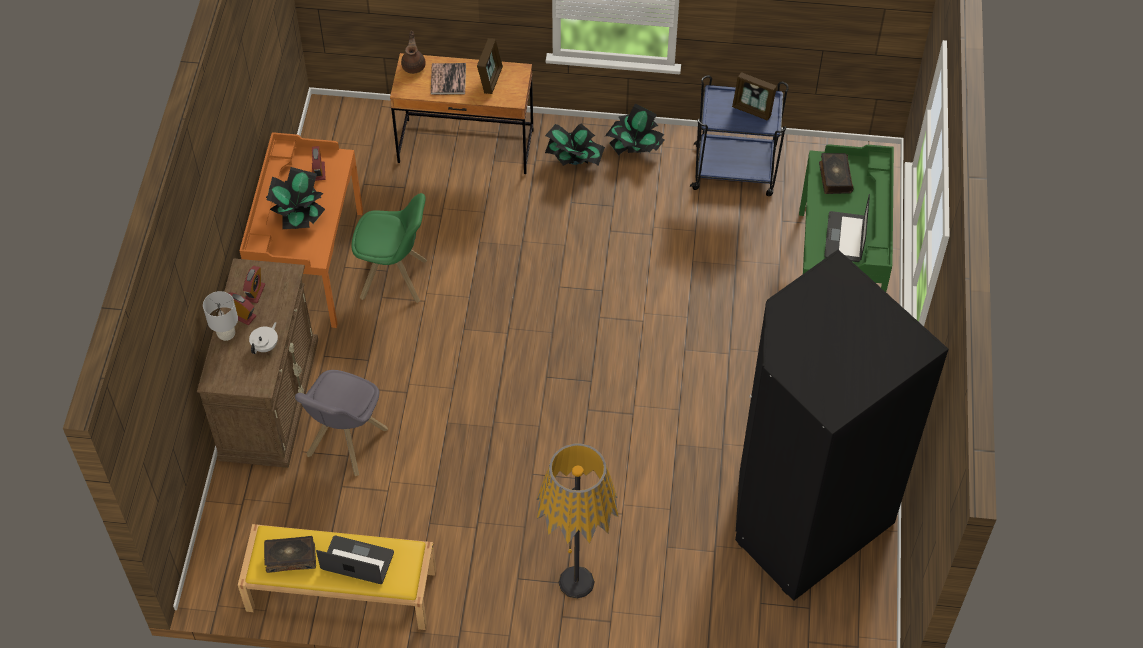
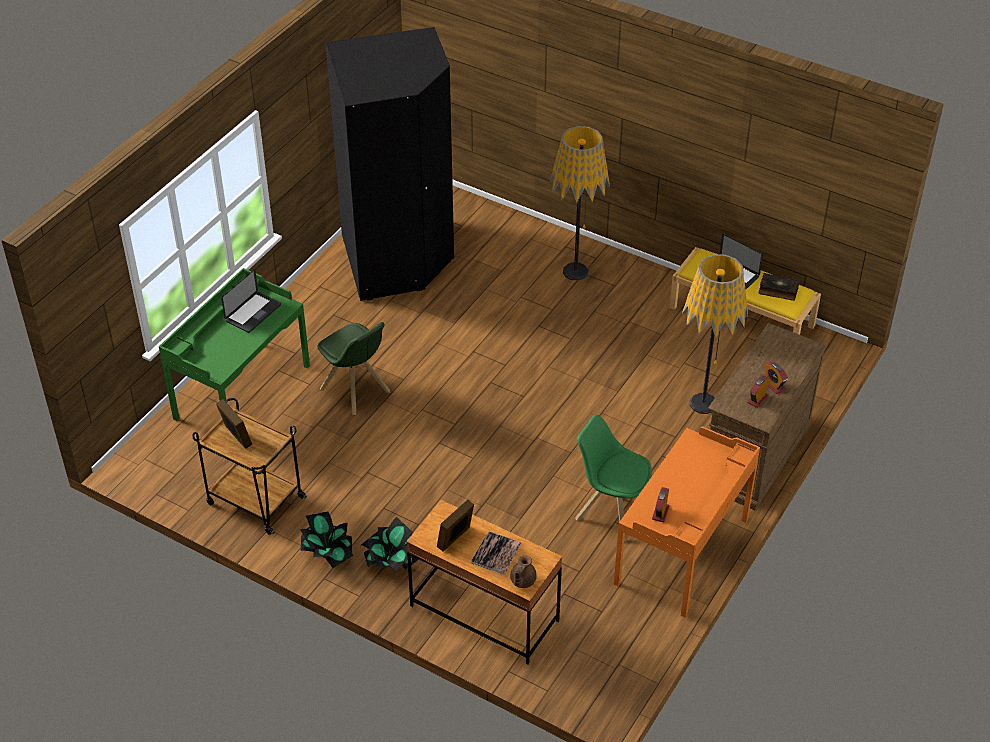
camera: 155 degrees left, 10 degrees down
(227, 335) = (790, 375): grey table lamp -> none
(266, 346) = (761, 358): white teapot -> none
(298, 214) = (693, 480): potted plant -> none
(346, 442) = (703, 403): grey chair -> floor lamp
(725, 317) = (355, 390): none -> green chair
(735, 171) = (255, 500): blue cart -> brown cart
(834, 177) = (220, 357): book -> none

